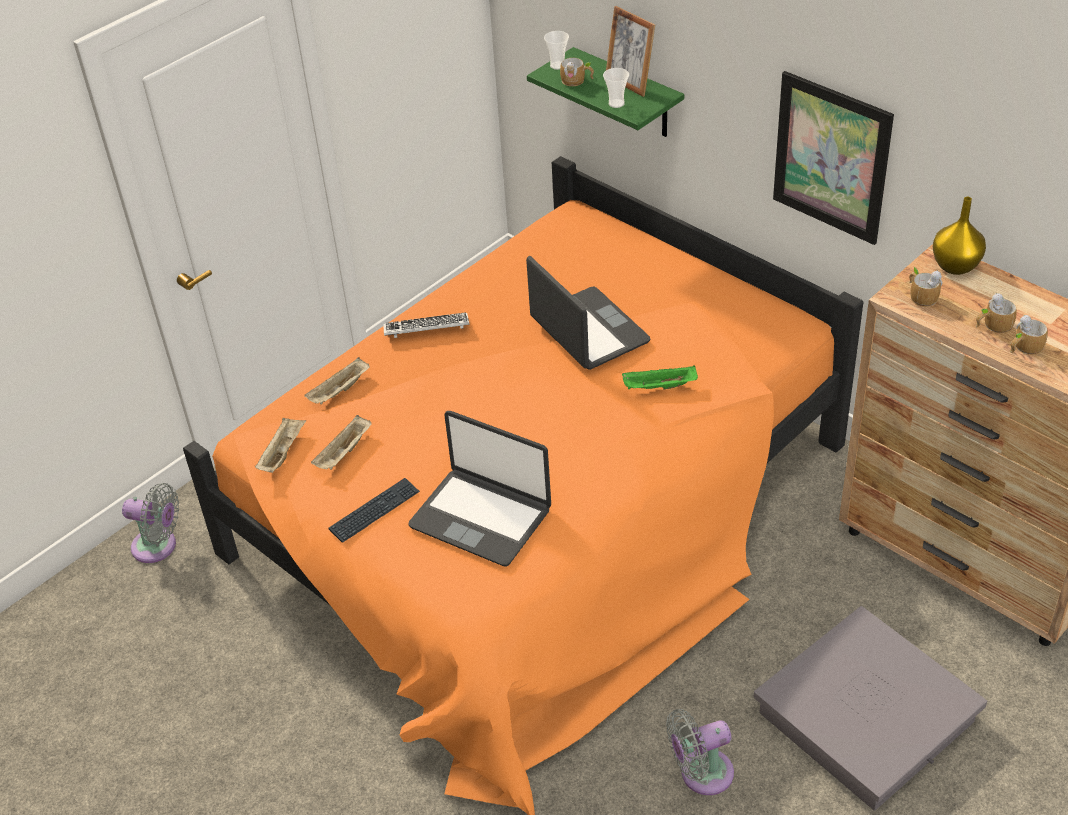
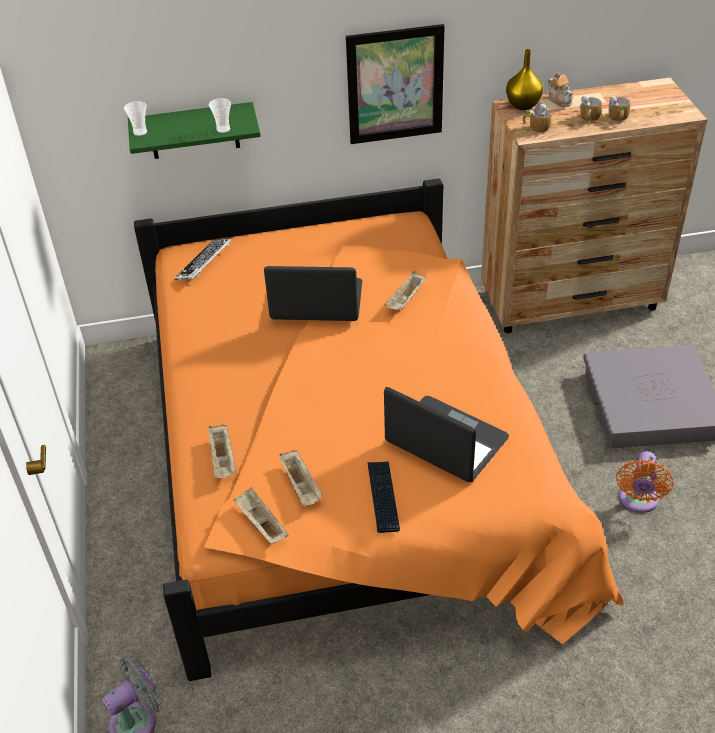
camera: 55 degrees left, 0 degrees up
(426, 330) = (212, 380): keyboard -> keyboard (204, 263)
(481, 517) = (446, 442): laptop -> laptop turned 120 degrees counterclockwise
(577, 81) = (172, 132): mug -> none
(629, 83) = (208, 115): picture frame -> none
(659, 387) = (406, 300): green tray -> beige tray
(701, 774) = (637, 501): grey fan -> orange fan
(1004, 287) = (560, 100): none -> teapot

